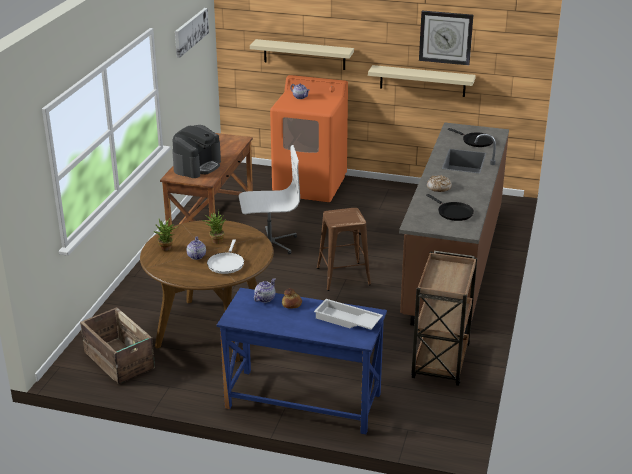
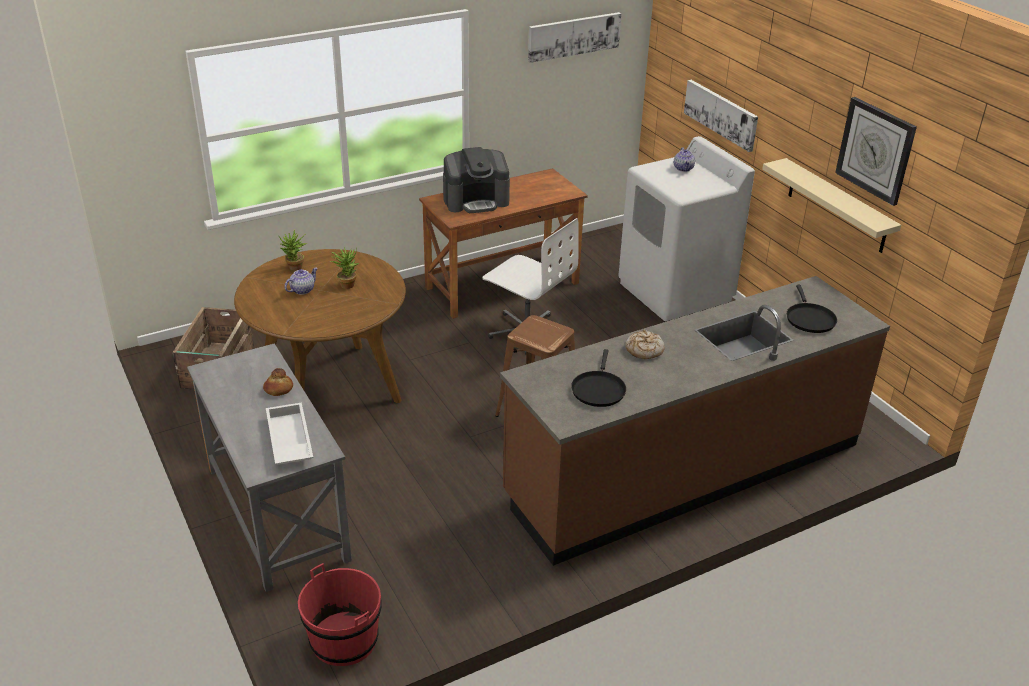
camera: 45 degrees right, 5 degrees up
(226, 264) = (309, 312): white frying pan -> none
(265, 298) = (270, 368): teapot -> none
(303, 401) = (276, 514): blue desk -> grey desk
(304, 54) = (721, 114): beige shelf -> picture
(310, 185) = (675, 292): orange washing machine -> white washing machine
(438, 424) = (344, 640): none -> red bucket
(440, 362) = (466, 574): brown cart -> none

